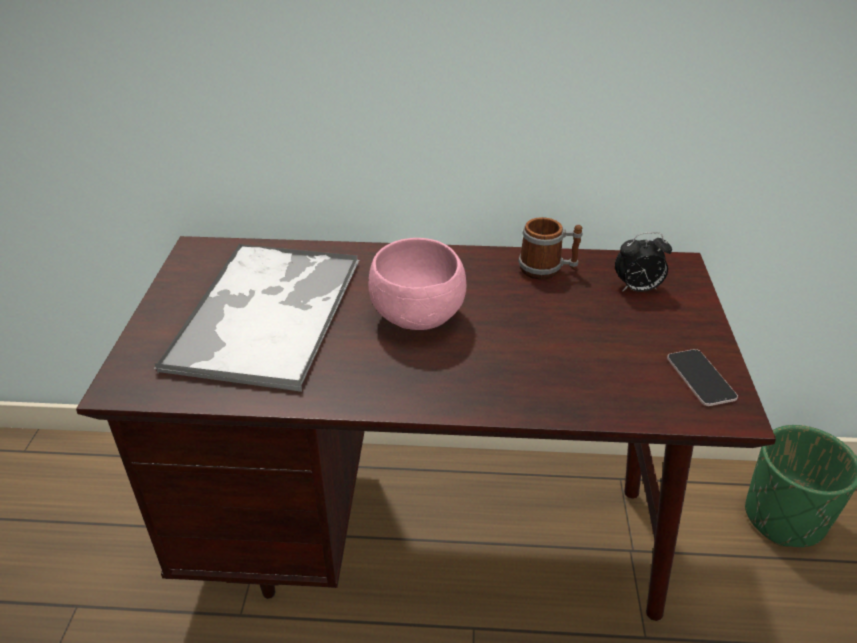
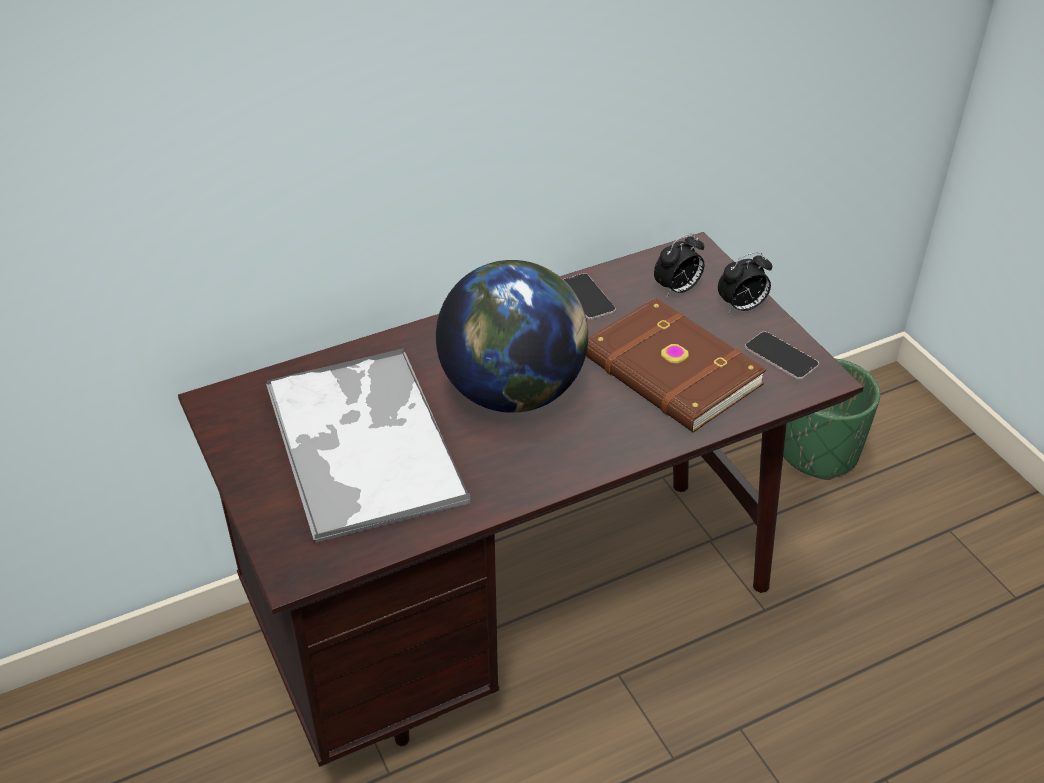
camera: 30 degrees left, 5 degrees up
(420, 318) = (513, 391): pink bowl -> globe
(548, 269) = (587, 297): mug -> phone
(574, 352) = (670, 372): none -> brown book
(691, 323) = (741, 307): none -> alarm clock

